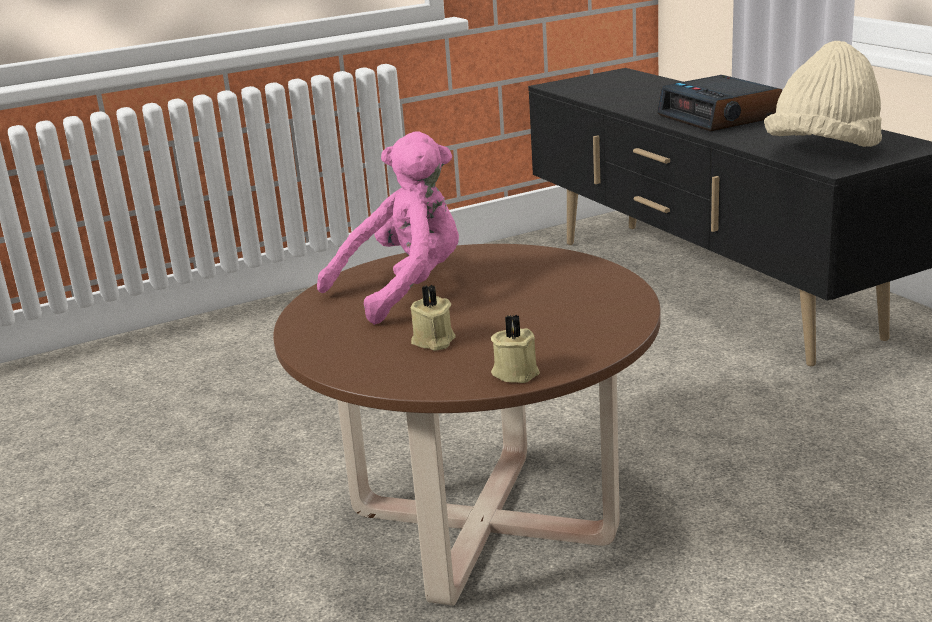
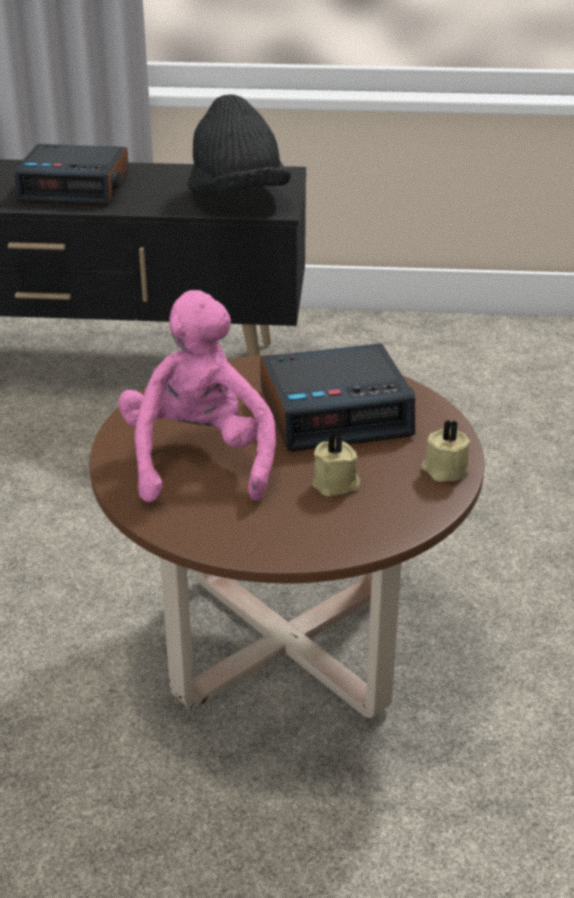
camera: 60 degrees left, 10 degrees up
(549, 306) = (336, 411): none -> alarm clock
(824, 152) = (237, 198): beige hat -> black hat

